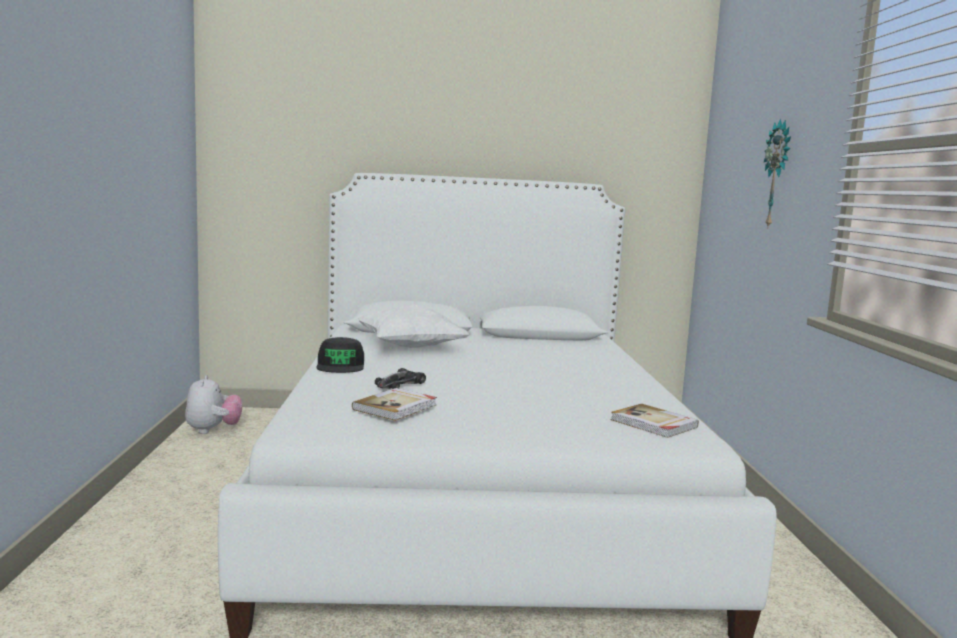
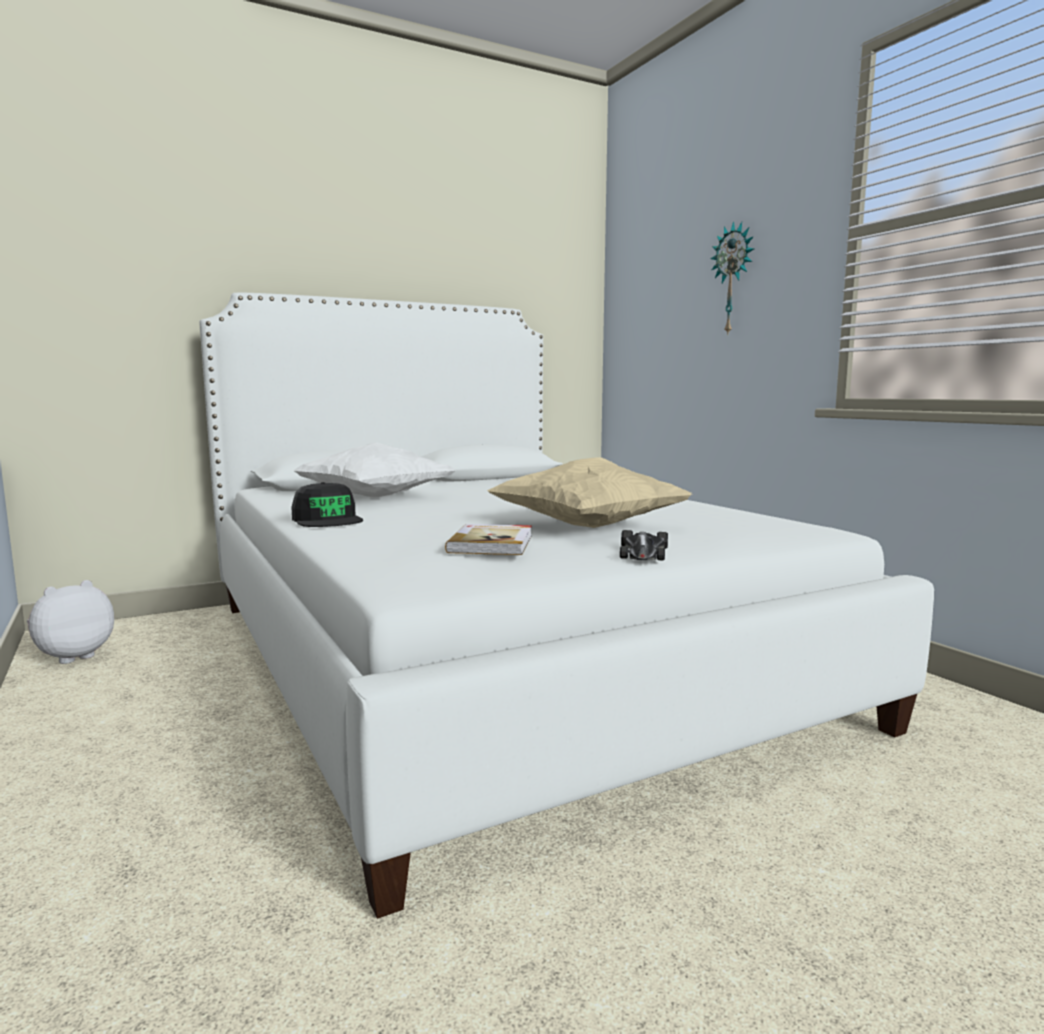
camera: 25 degrees left, 0 degrees up
(213, 430) = (72, 656): plush toy -> plush toy turned 105 degrees counterclockwise
(400, 384) = (444, 525): toy car -> toy car (643, 553)
(505, 403) = (586, 527): none -> beige pillow
(653, 424) = (758, 523): book -> none

